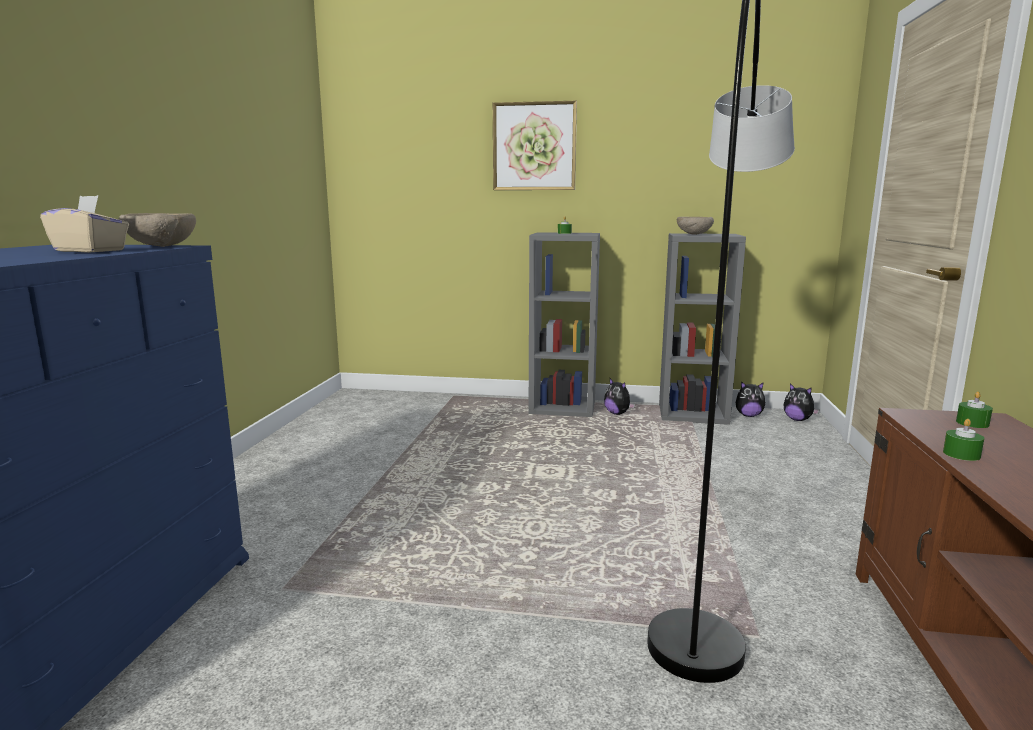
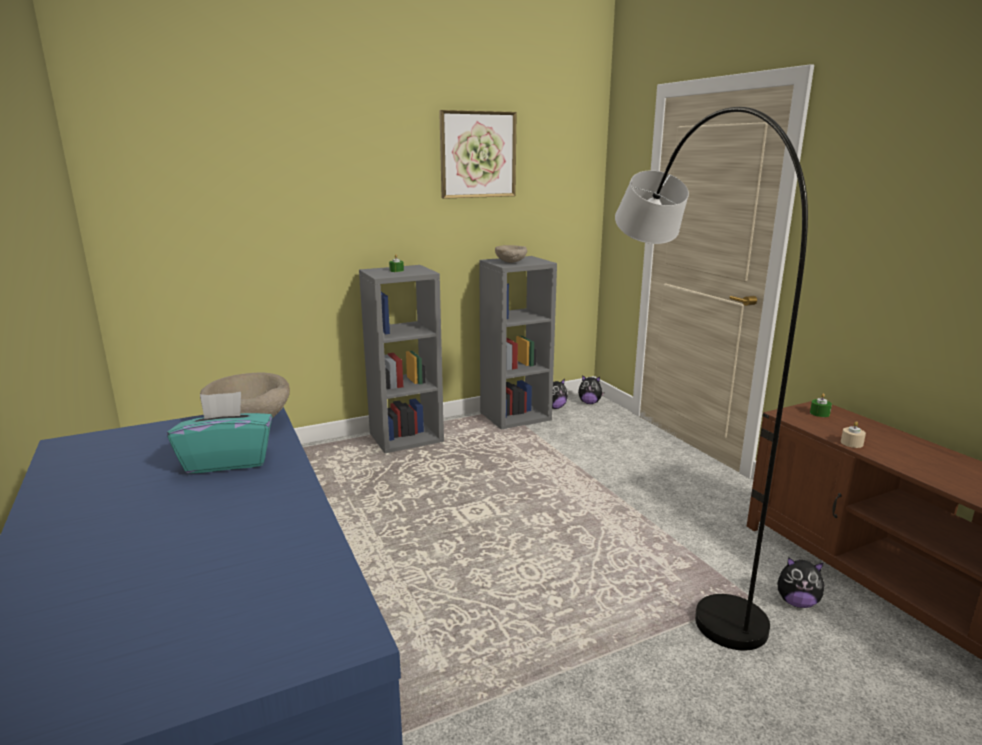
camera: 35 degrees left, 5 degrees up
(90, 251) = (228, 461): beige tissue box -> turquoise tissue box
(534, 146) = (347, 181): picture -> picture (478, 155)
(617, 413) = (459, 431): plush toy -> plush toy (796, 602)
(961, 454) = (851, 443): green candle -> beige candle

